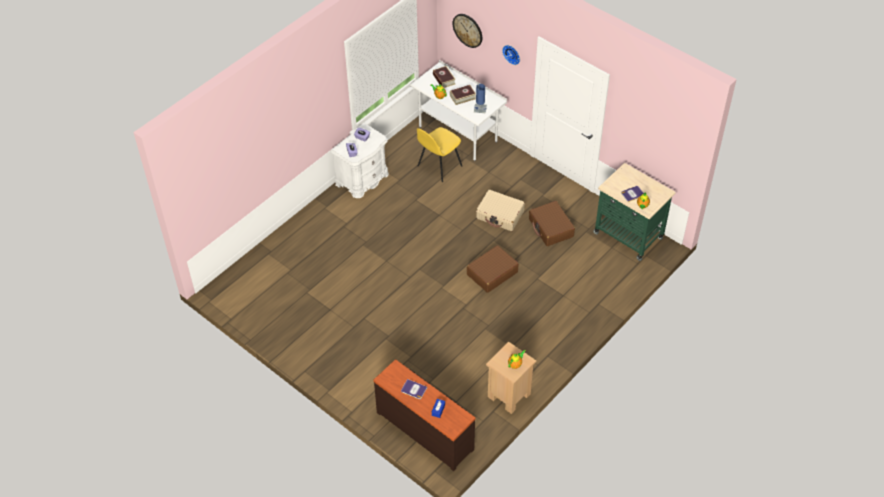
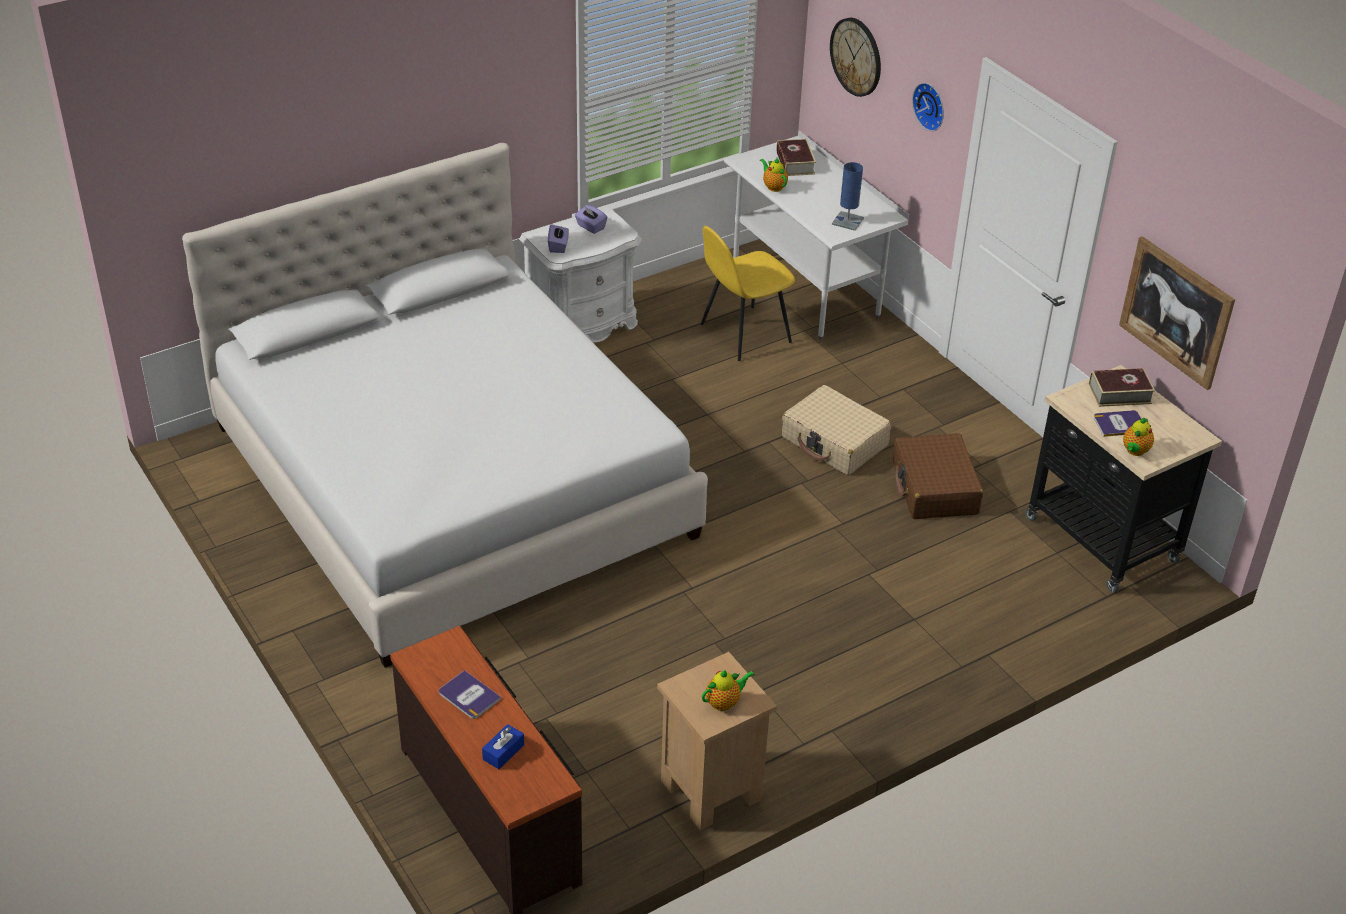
camera: 15 degrees right, 10 degrees down
(340, 279) = (452, 480): none -> white bed
(462, 97) = (820, 197): book -> book (1119, 393)
(492, 273) = (773, 542): brown suitcase -> none
(628, 236) = (1102, 541): green cart -> black cart
(647, 141) = (1176, 312): none -> picture

